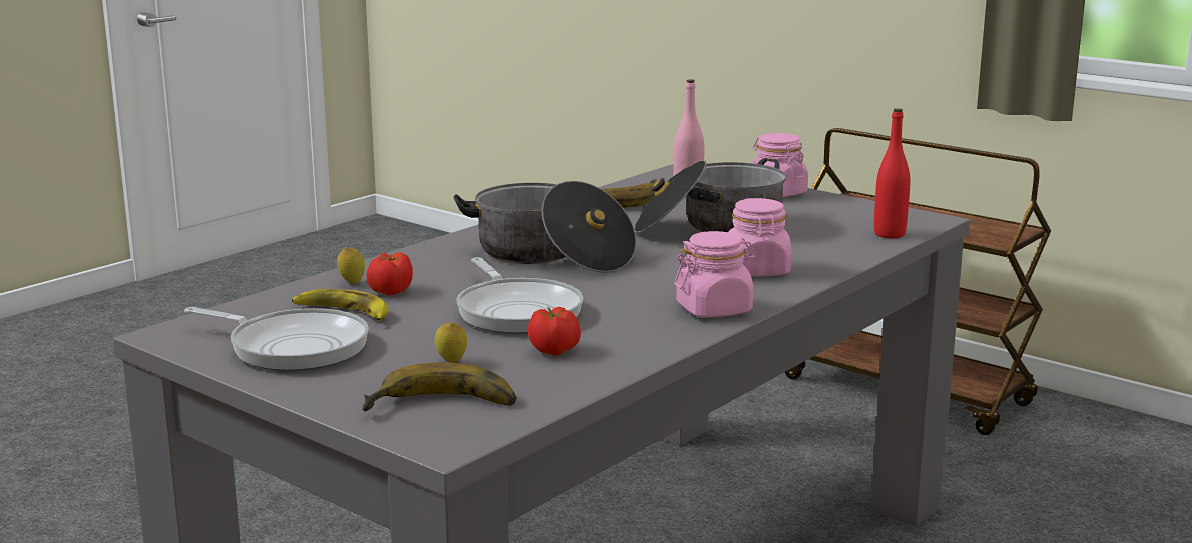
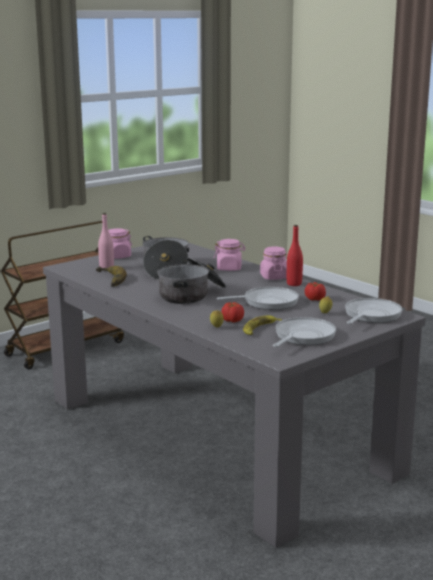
camera: 80 degrees left, 0 degrees up
(442, 408) = (371, 315): banana -> frying pan
(889, 234) = (191, 249): red bottle -> red bottle (294, 284)

